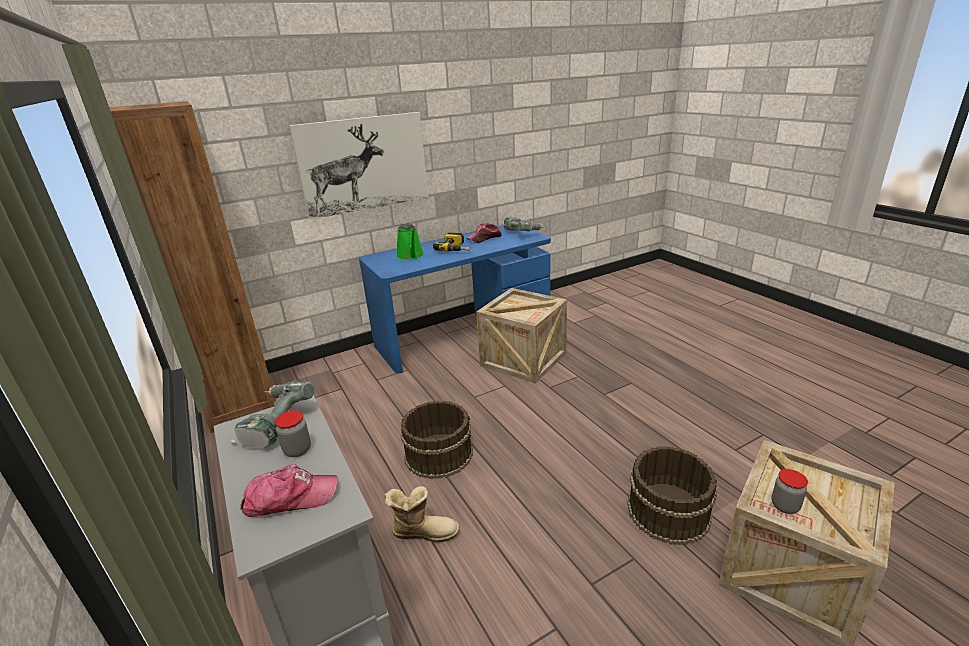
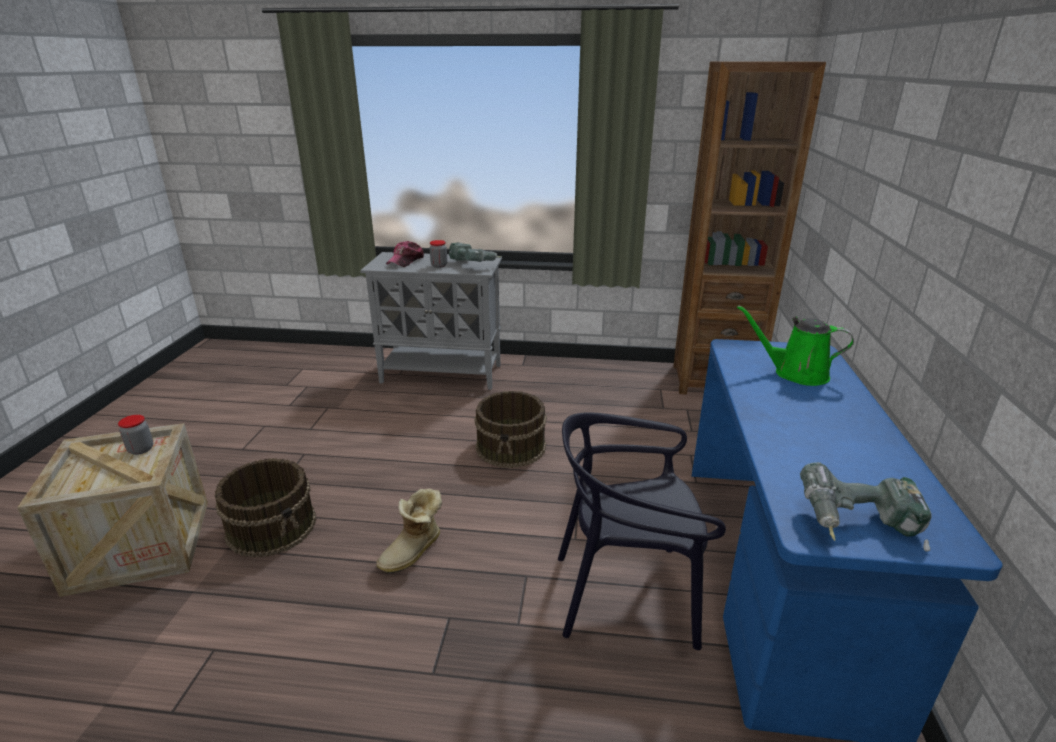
camera: 125 degrees right, 0 degrees up
(364, 164) = (891, 208): picture -> none
(424, 531) = (442, 414): boot -> boot (414, 552)
(456, 248) = (801, 416): power drill -> none
(484, 238) = (854, 464): cap -> none
(523, 359) = (625, 595): crate -> black chair

